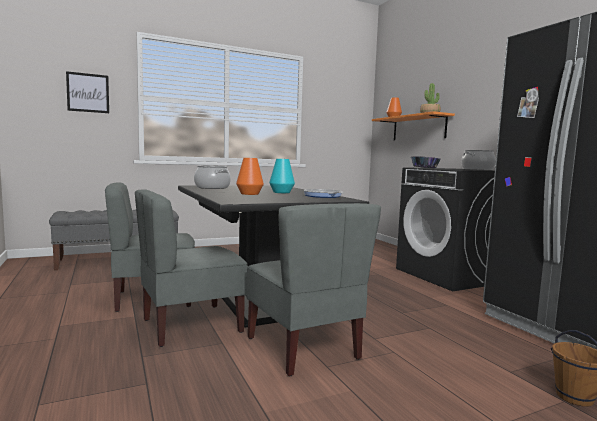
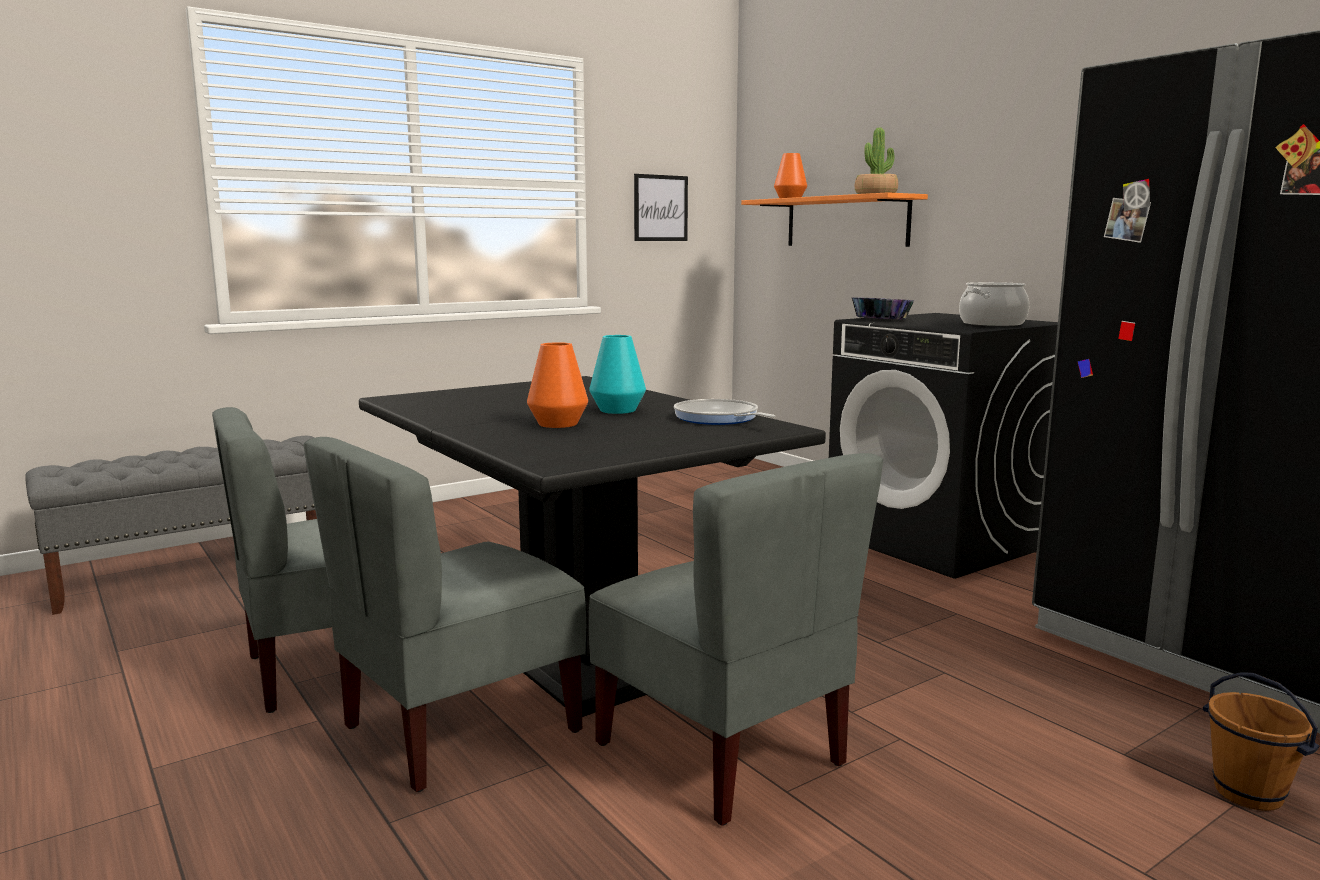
camera: 10 degrees left, 5 degrees up
(88, 93) = (76, 166): picture -> picture (660, 208)
(212, 187) = (449, 403): cooking pot -> none

